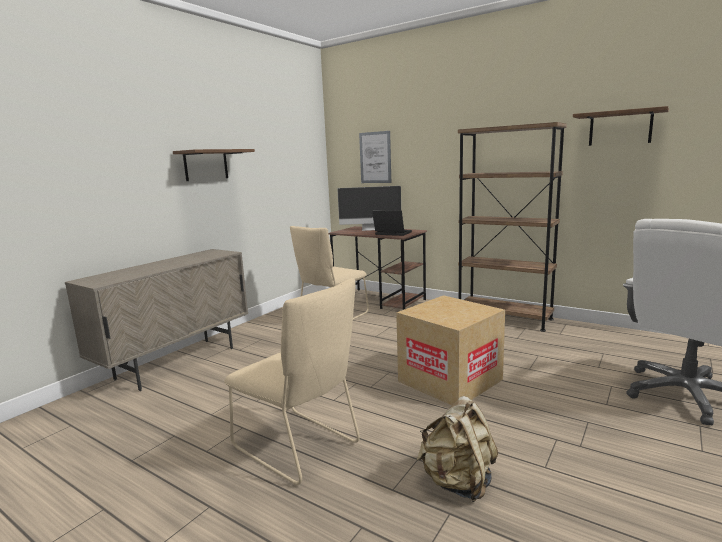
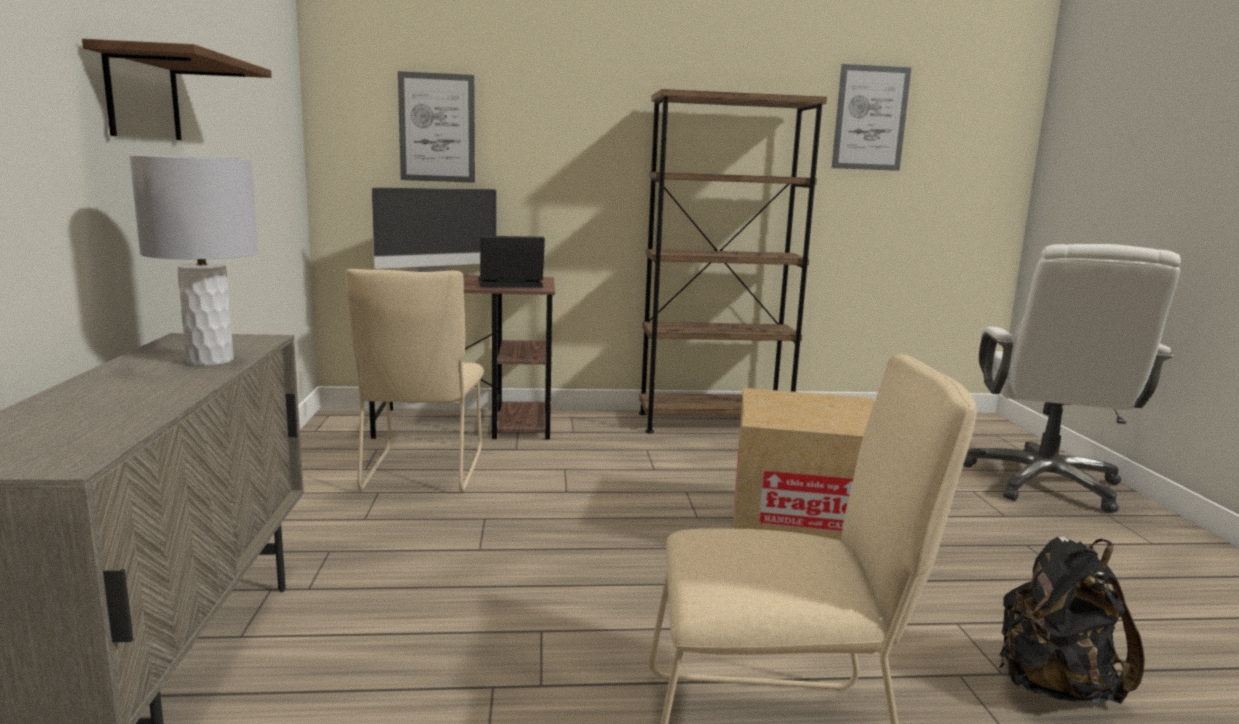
camera: 40 degrees left, 0 degrees up
(196, 259) = (210, 361): none -> grey table lamp
(458, 482) = (1053, 685): beige backpack -> black backpack
(620, 128) = (870, 118): shelf -> picture

